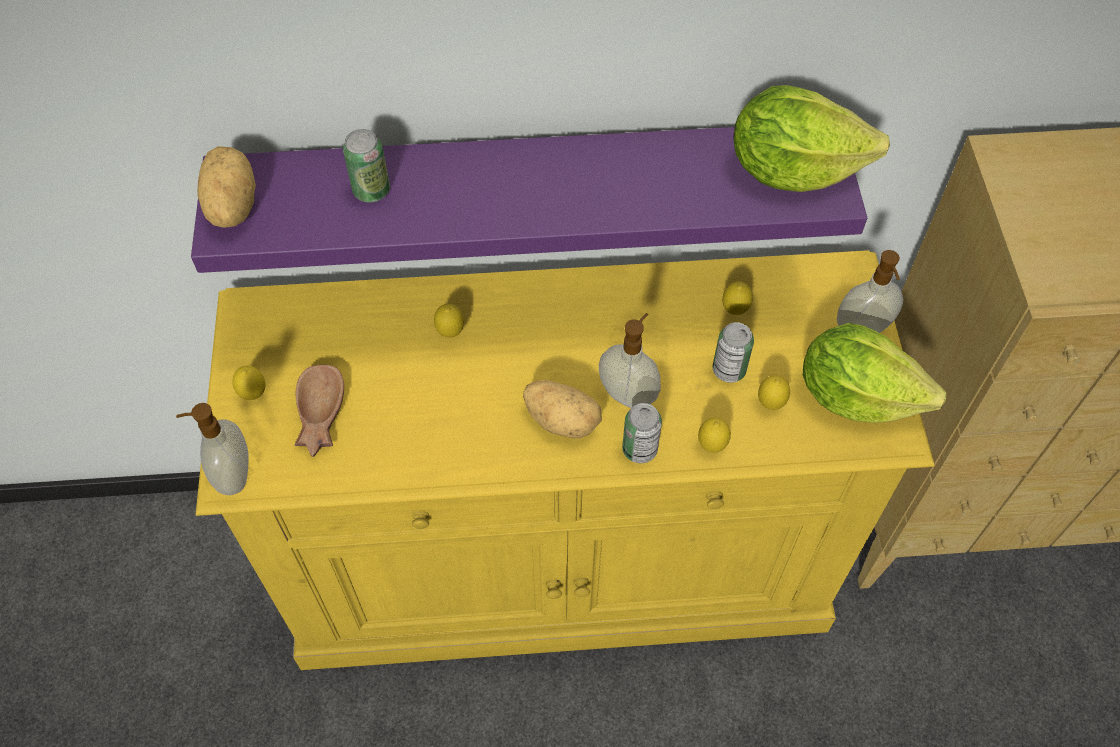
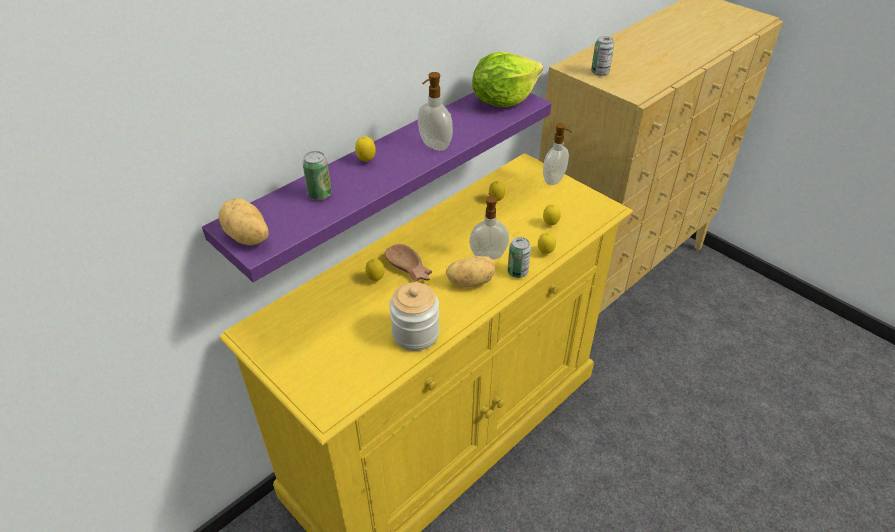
camera: 40 degrees left, 15 degrees down
(232, 475) = (326, 409): soap dispenser -> soap dispenser (434, 146)
(254, 394) = (297, 367): lemon -> lemon (366, 161)
(317, 416) = (345, 354): brown bowl -> brown bowl (408, 269)
(420, 447) = (415, 334): none -> jar
(729, 370) = (519, 222): can -> can (599, 72)
(856, 396) = (579, 203): lettuce -> none

